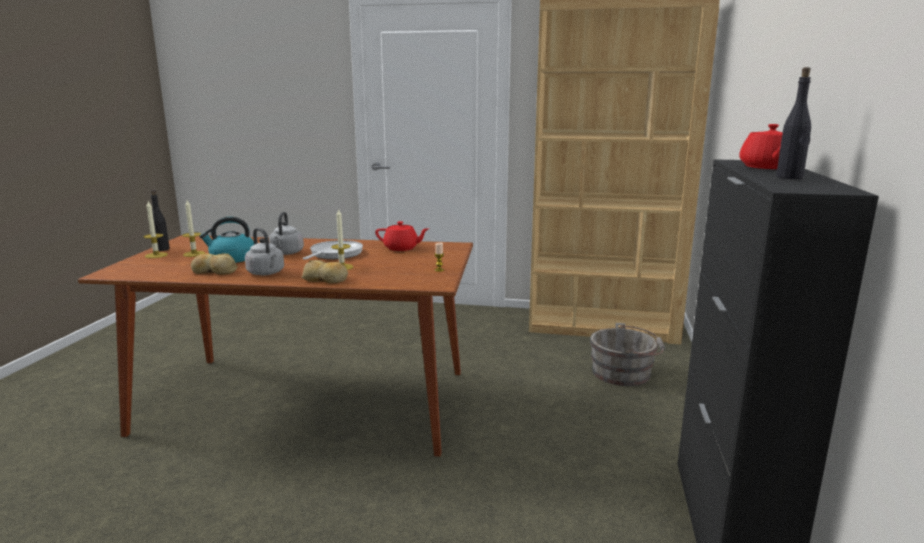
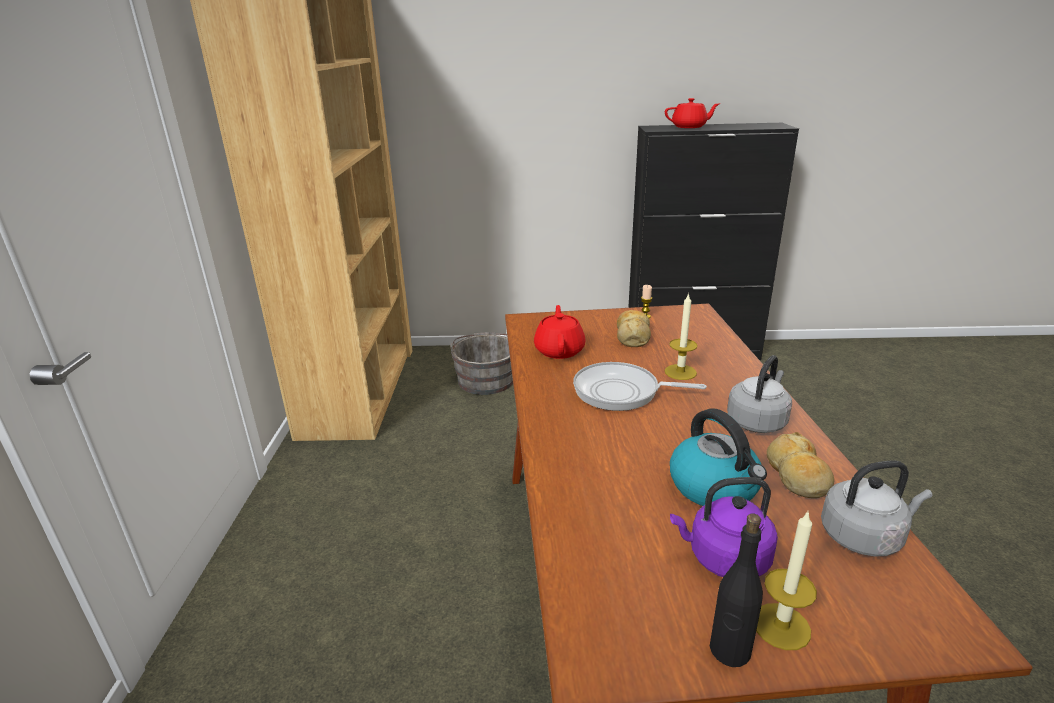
camera: 100 degrees left, 10 degrees up
(194, 254) = (724, 559): candle -> purple kettle
(286, 253) = (641, 438): grey kettle -> grey kettle (864, 536)
(325, 279) = (739, 371): bread -> bread (632, 336)
(789, 177) = (734, 126): black bottle -> none

